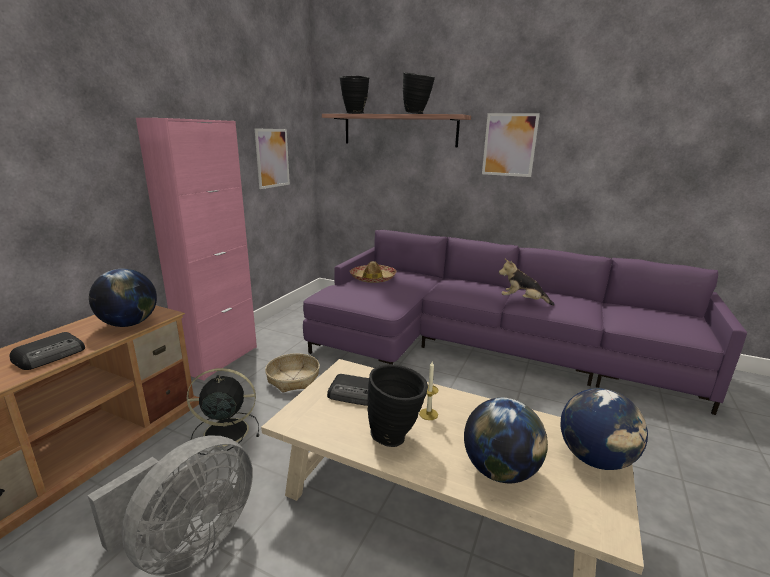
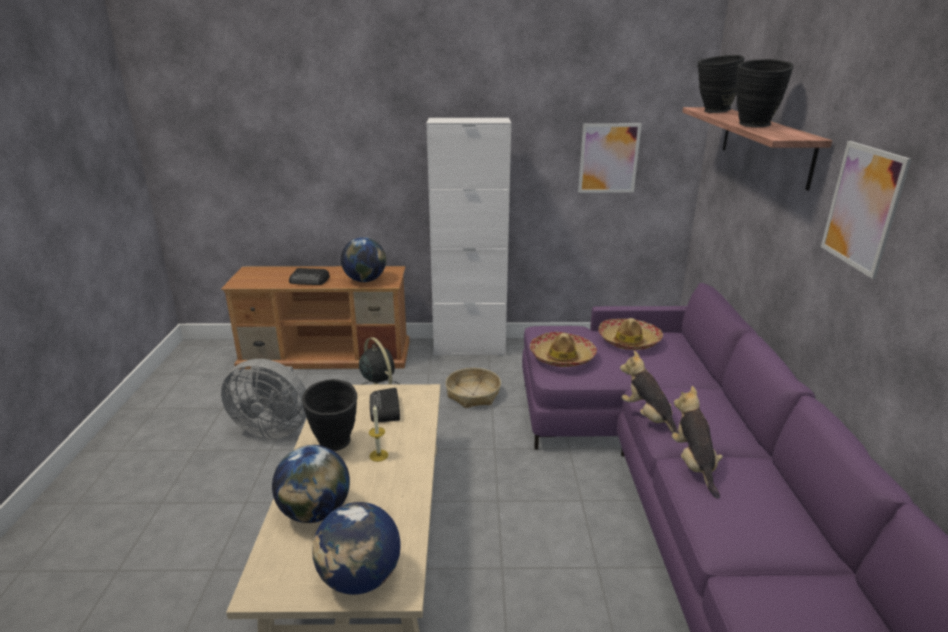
camera: 65 degrees right, 5 degrees up
(220, 359) = (469, 348): pink cabinet -> white cabinet
(370, 300) = (562, 357): none -> hat
(466, 299) = (648, 418): none -> plush toy

